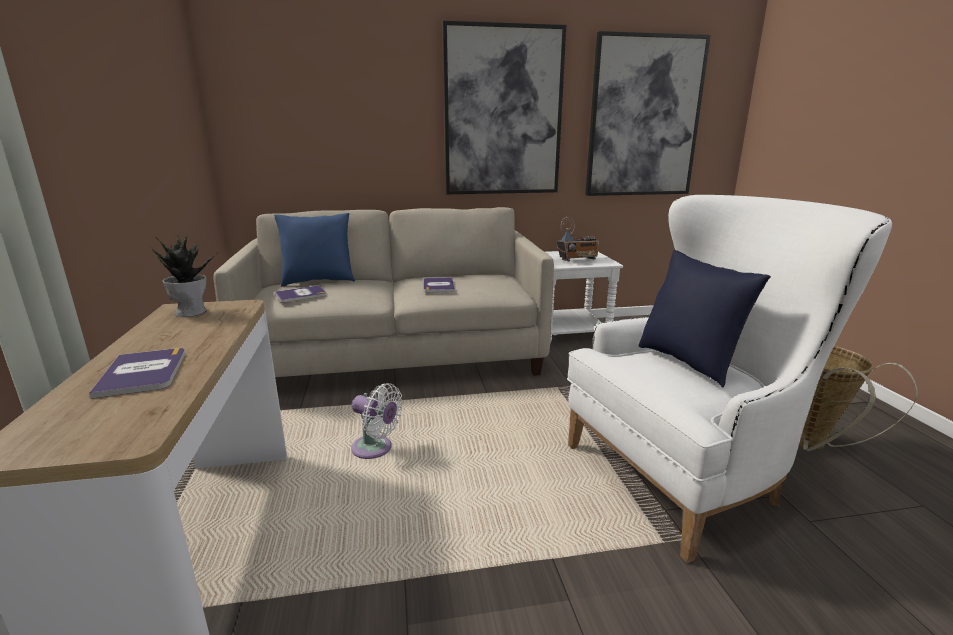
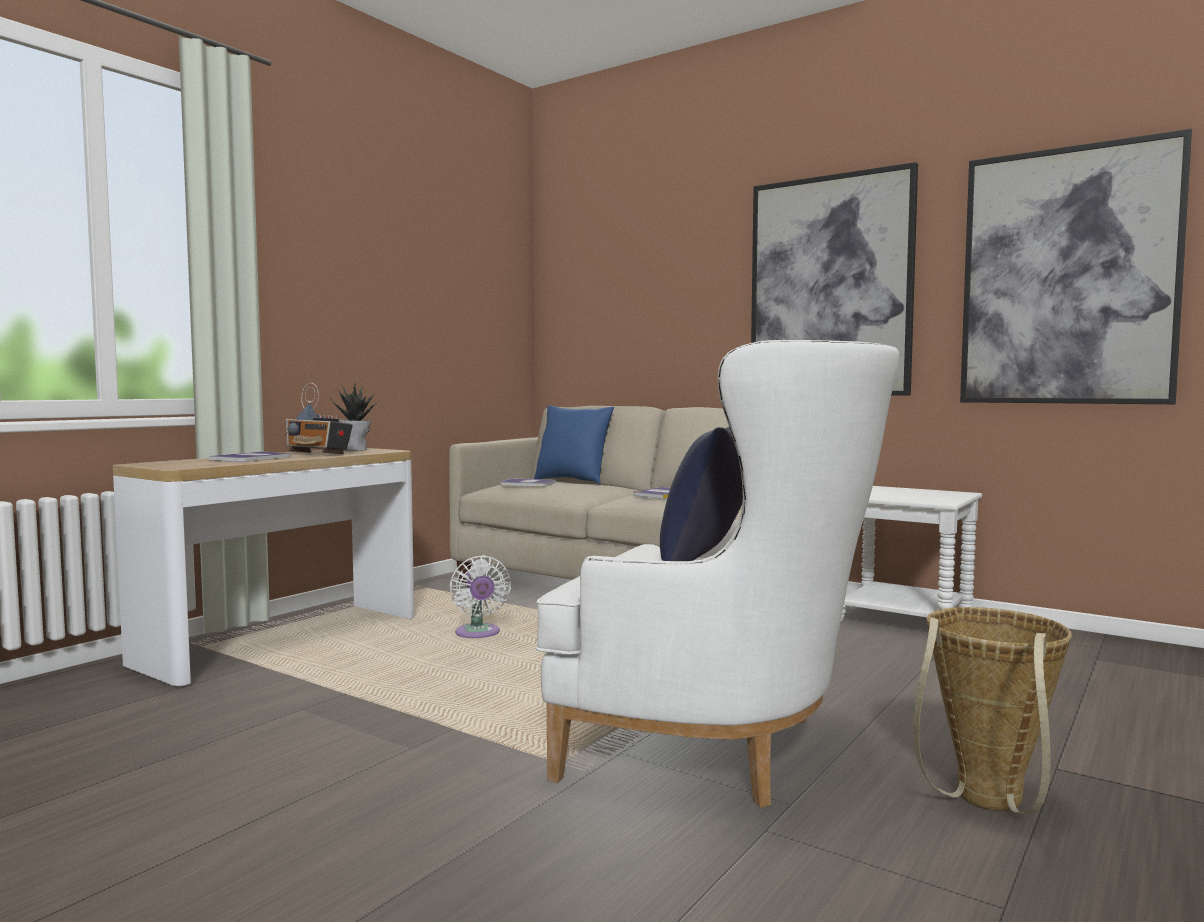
camera: 45 degrees right, 15 degrees down
(577, 260) = (904, 495): radio -> radio (318, 454)

